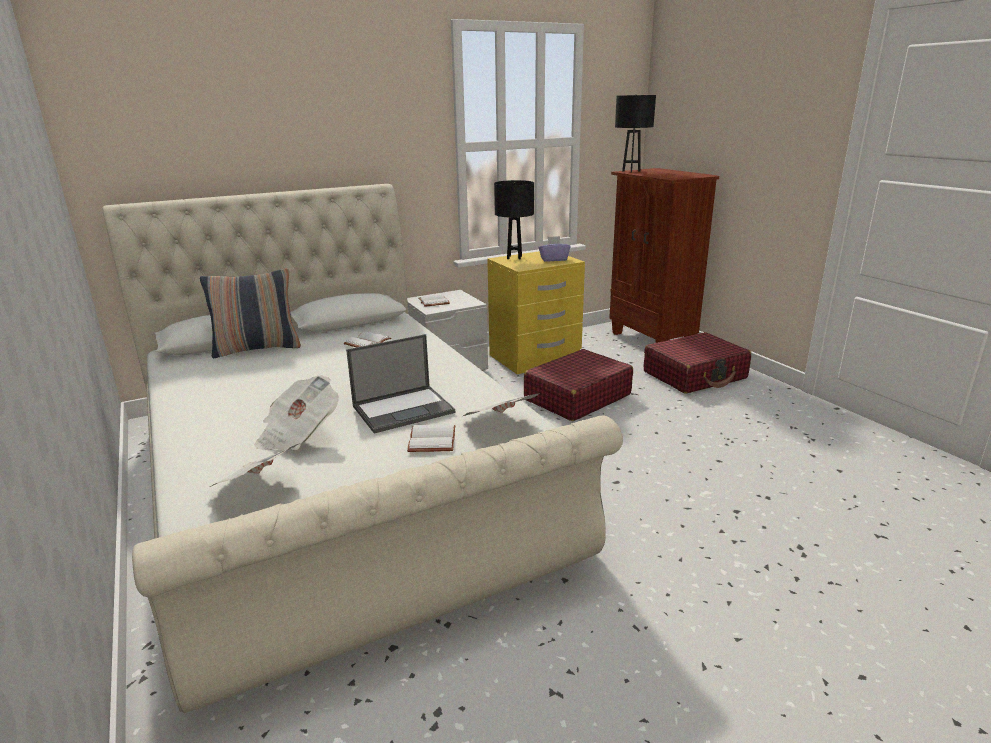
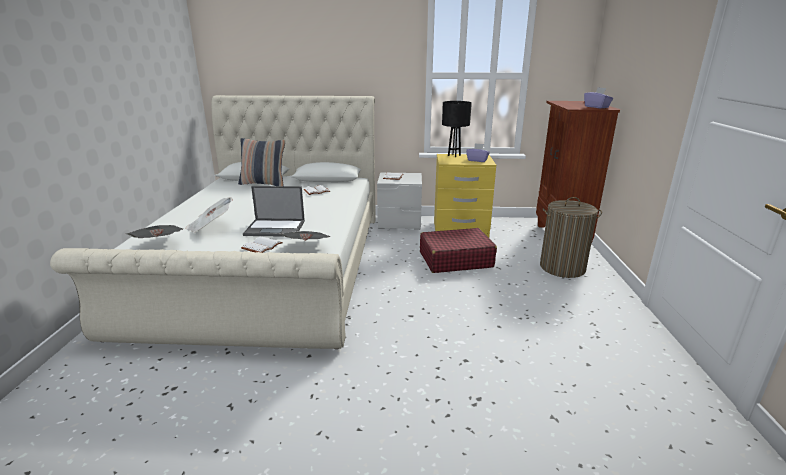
camera: 30 degrees right, 0 degrees up
(631, 171) = (561, 101): black table lamp -> none
(689, 175) = (596, 107): none -> purple tissue box
(695, 375) = (562, 267): red suitcase -> laundry basket

